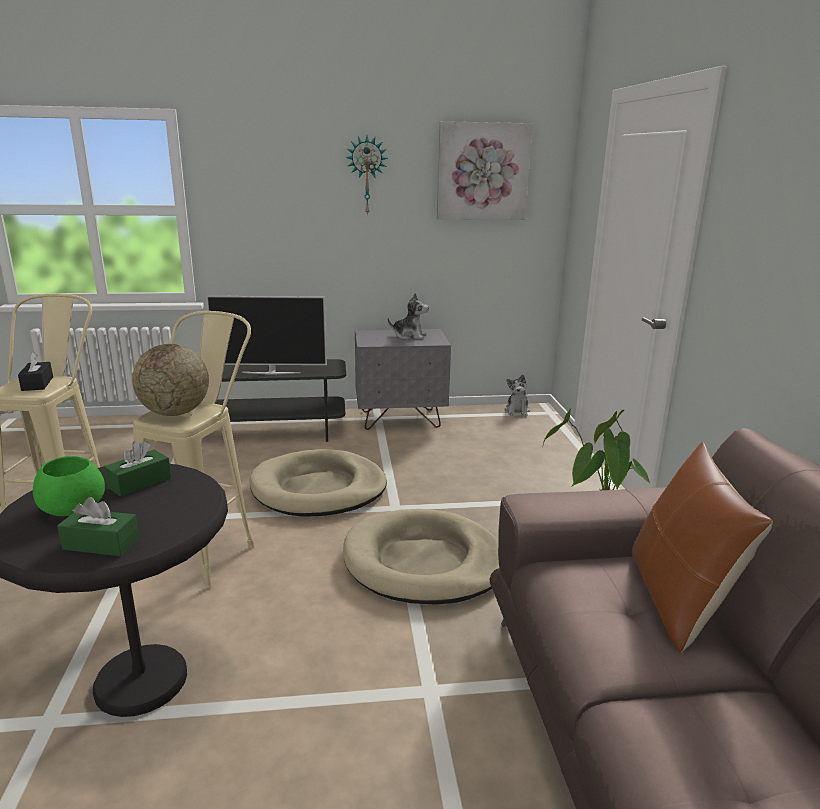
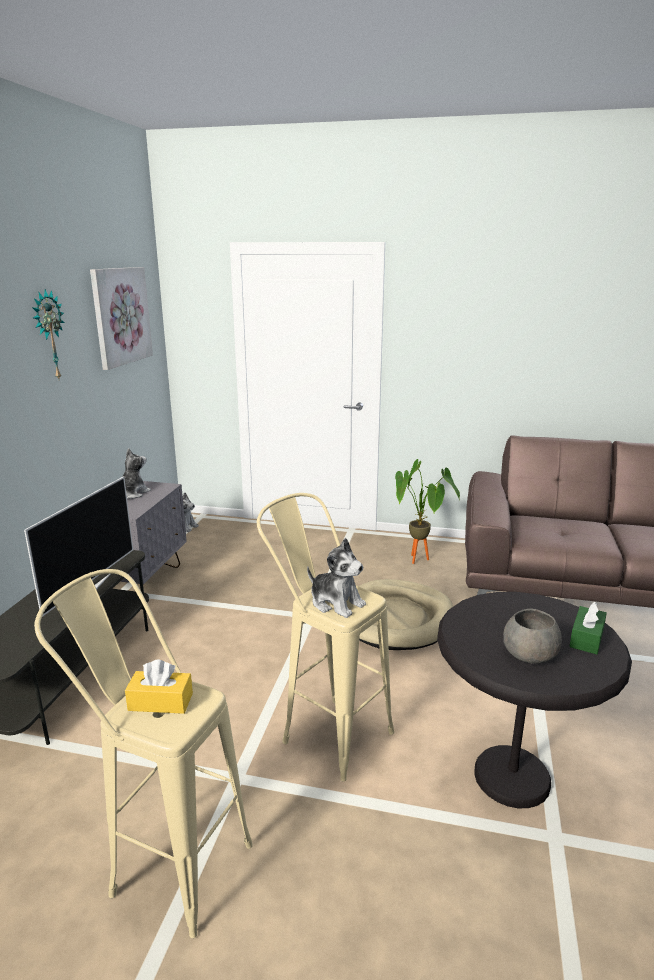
camera: 70 degrees left, 0 degrees up
(37, 384) = (160, 702): black tissue box -> yellow tissue box
(72, 507) = (528, 654): green bowl -> grey bowl
(139, 482) = (485, 624): green tissue box -> none
(175, 413) = (336, 603): globe -> plush toy
(318, 489) = (250, 650): beige dog bed -> none
(677, 600) = (555, 520): brown pillow -> none

